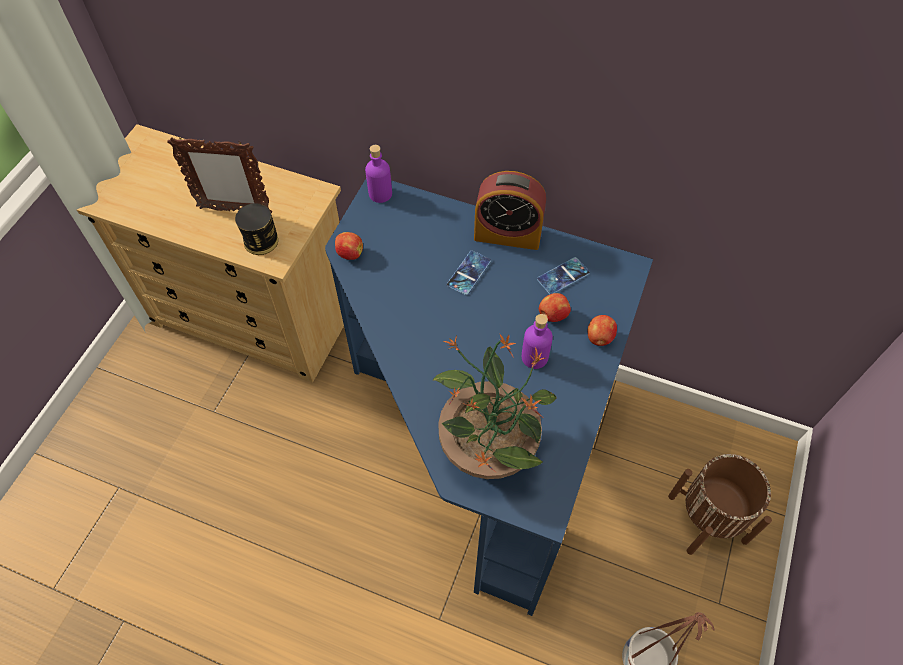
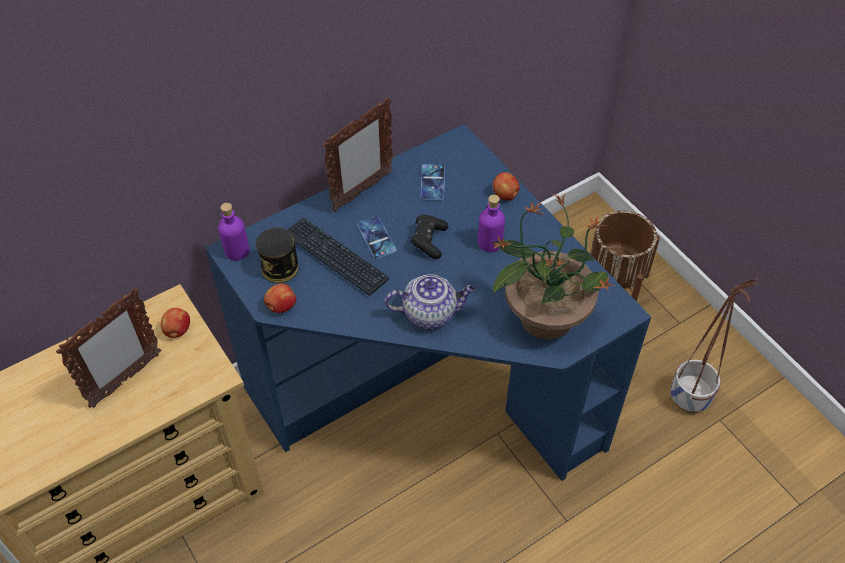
camera: 55 degrees left, 5 degrees down
(261, 241) = (184, 376): can -> can (280, 268)
(422, 357) = (430, 313): none -> teapot
(425, 258) = (335, 257): none -> keyboard
(496, 311) = (428, 241): none -> black game controller
(507, 234) = (362, 192): alarm clock -> picture frame
(552, 315) = (462, 210): apple -> apple (177, 331)

